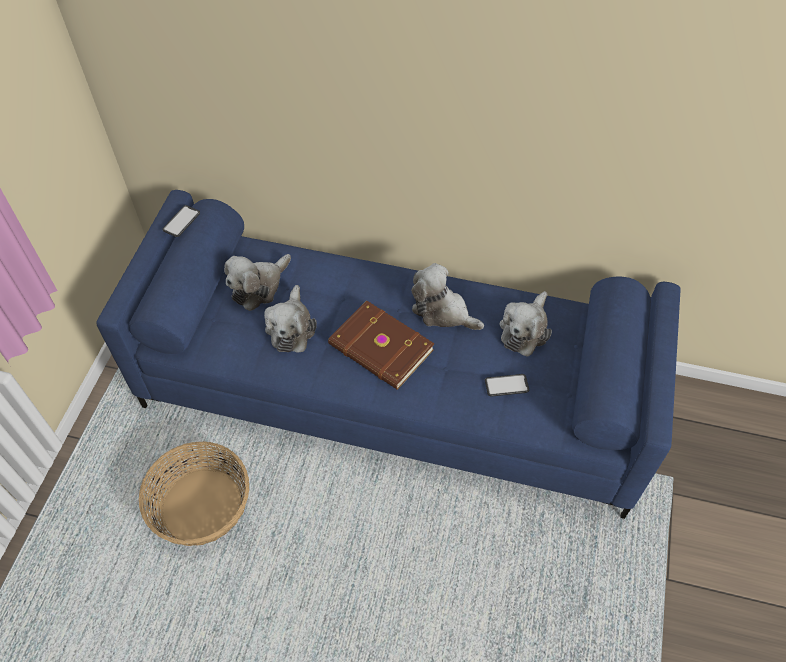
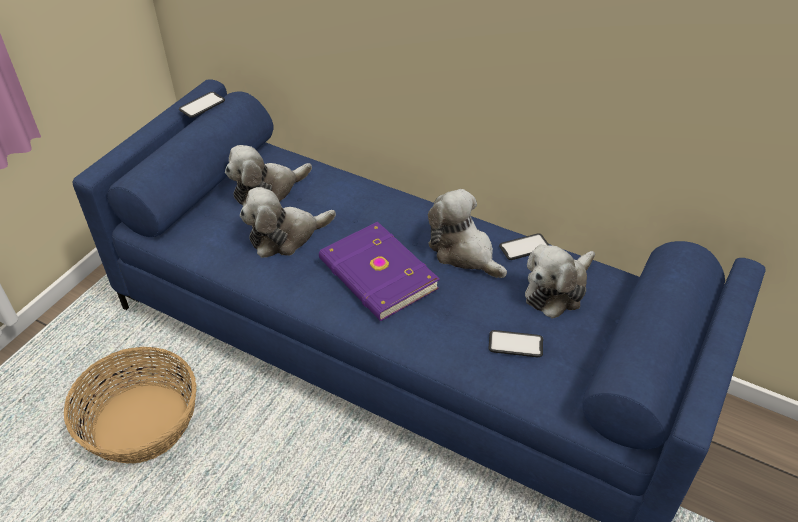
camera: 15 degrees right, 10 degrees down
(291, 328) = (285, 236): plush toy -> plush toy turned 45 degrees clockwise
(380, 349) = (377, 275): brown book -> purple book
(489, 297) = (524, 247): none -> phone

